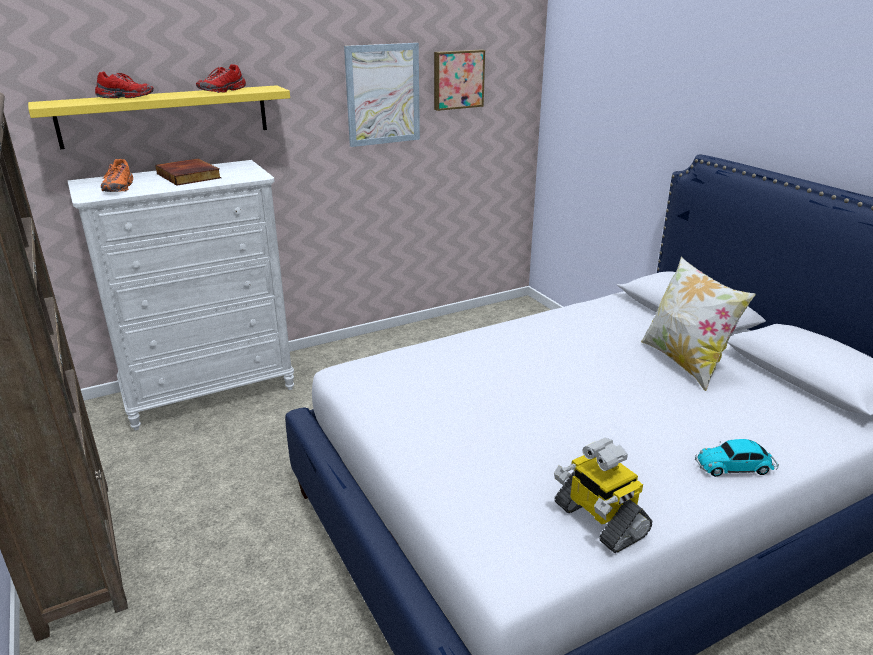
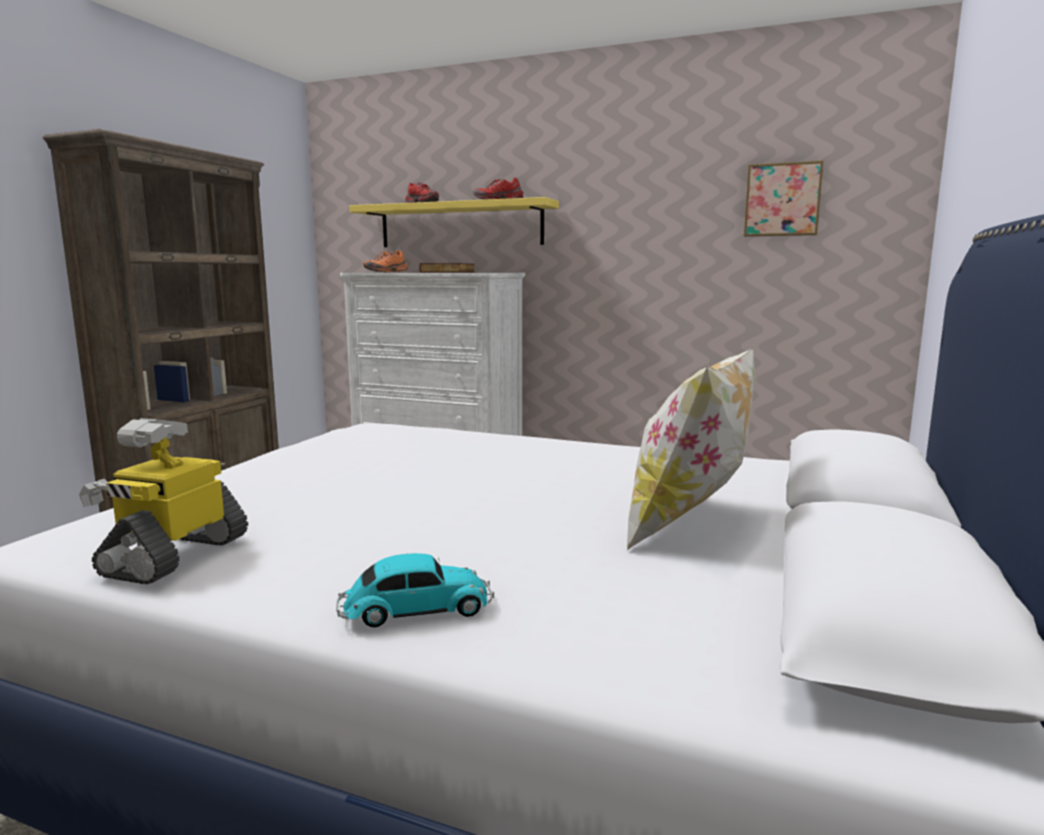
camera: 50 degrees right, 15 degrees down
(383, 94) = (675, 215): picture -> none
(736, 467) = (413, 610): toy car -> toy car turned 120 degrees clockwise

